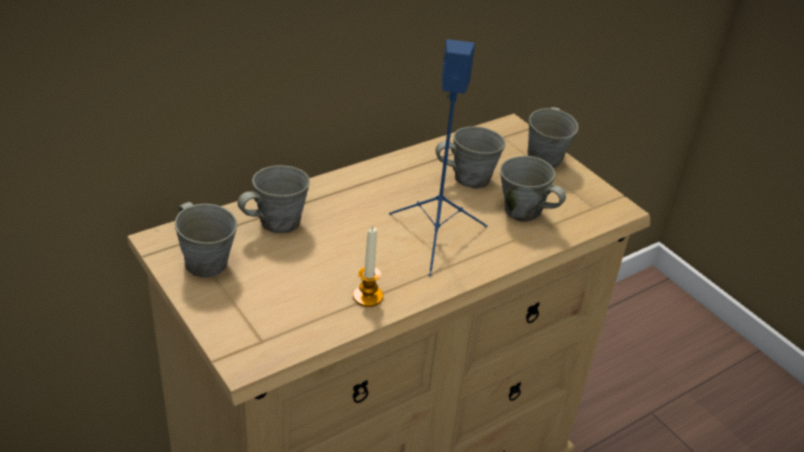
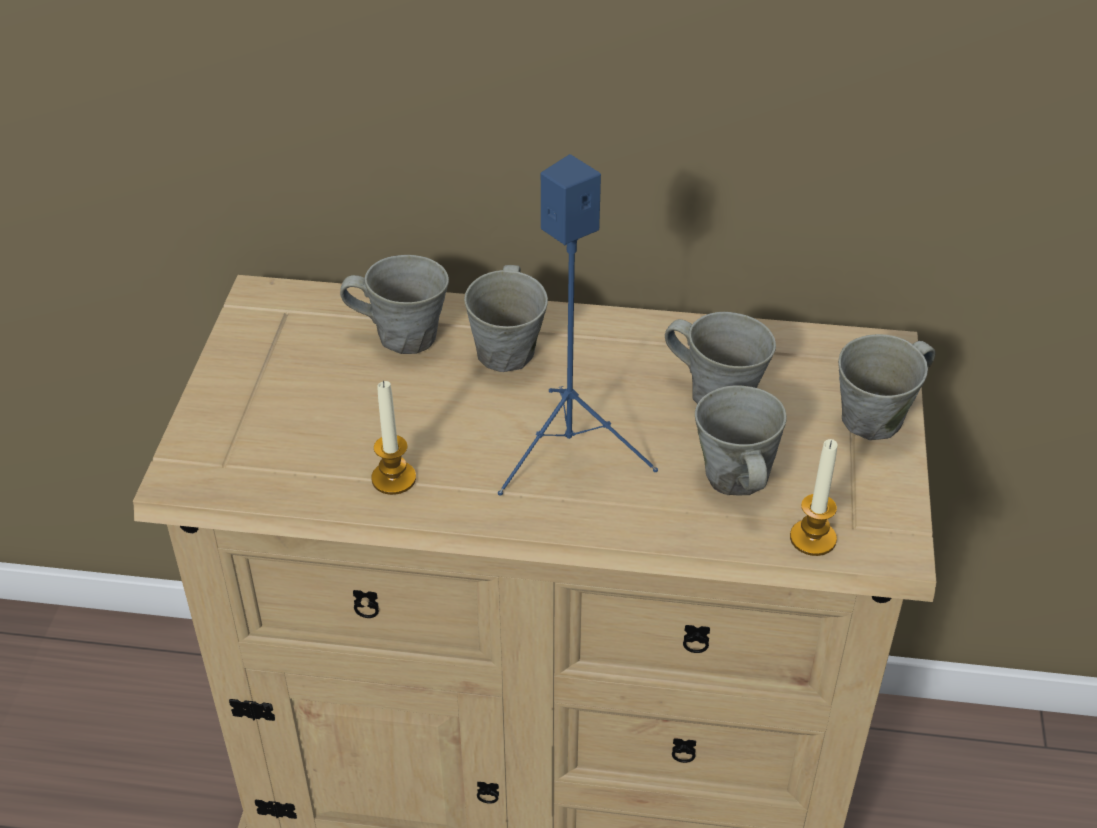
camera: 45 degrees right, 5 degrees up
(205, 262) = (275, 344): grey mug -> grey mug (507, 350)
(585, 221) = (813, 538): none -> candle

